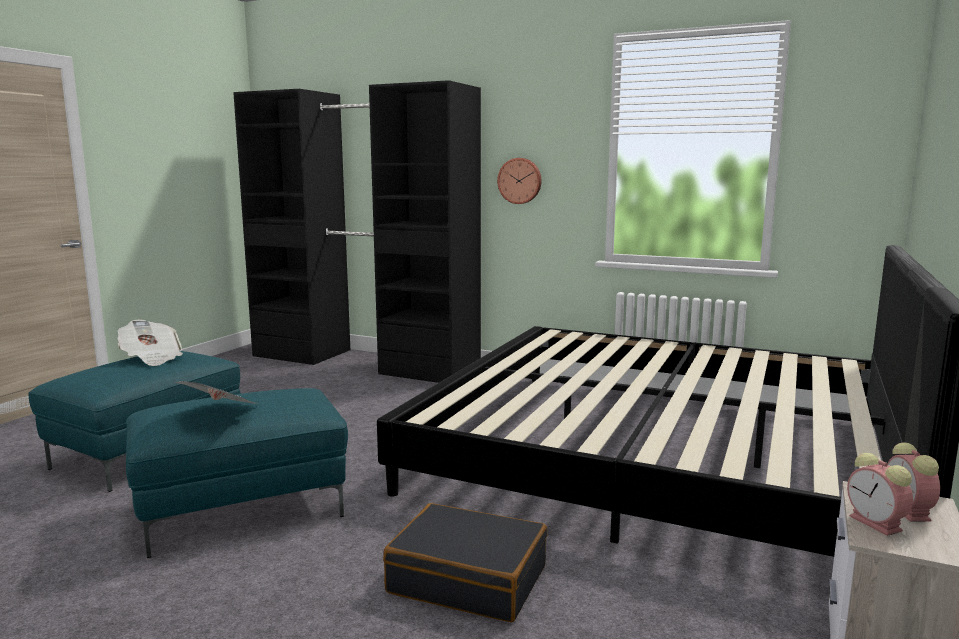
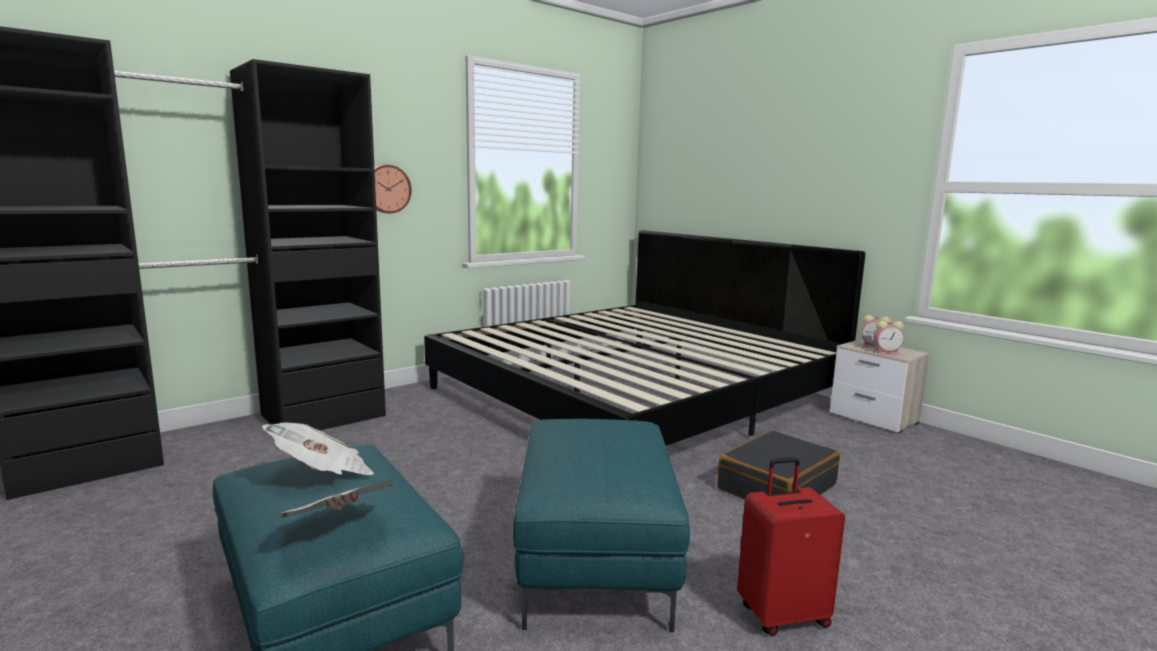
camera: 65 degrees left, 0 degrees up
(179, 607) = (782, 615): none -> red suitcase
(221, 413) = (634, 449): newspaper -> newspaper (339, 527)

